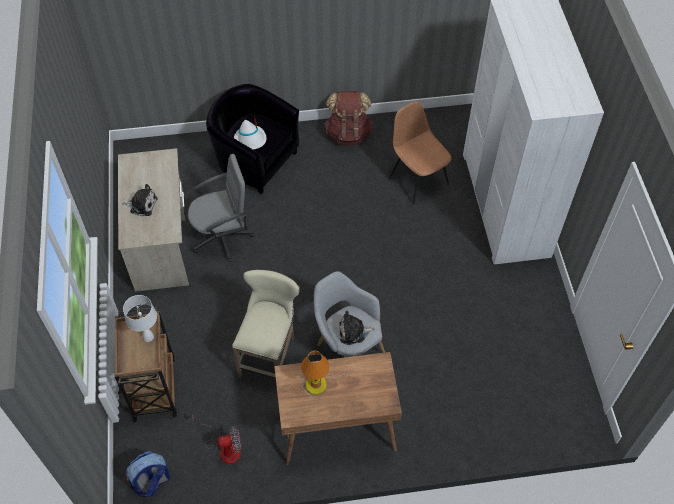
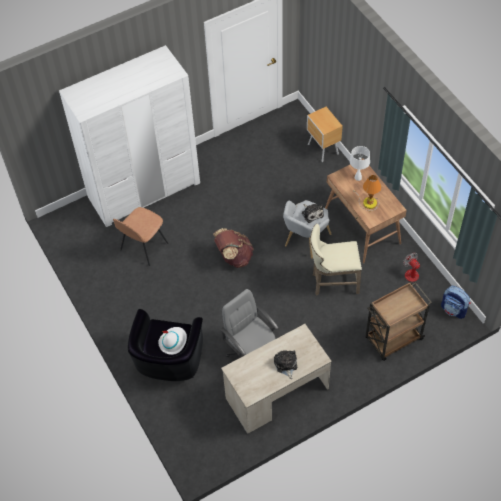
camera: 110 degrees left, 0 degrees up
(148, 337) = (390, 303): white table lamp -> white table lamp (358, 178)
(348, 134) = (114, 308): brown backpack -> brown backpack (234, 257)
(497, 435) = (323, 150): none -> brown nightstand

